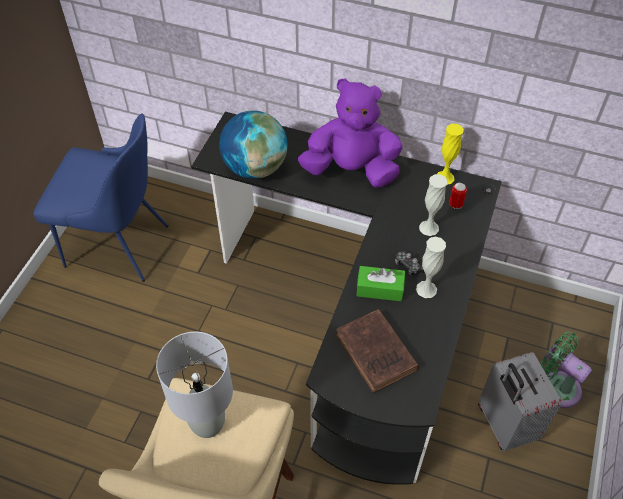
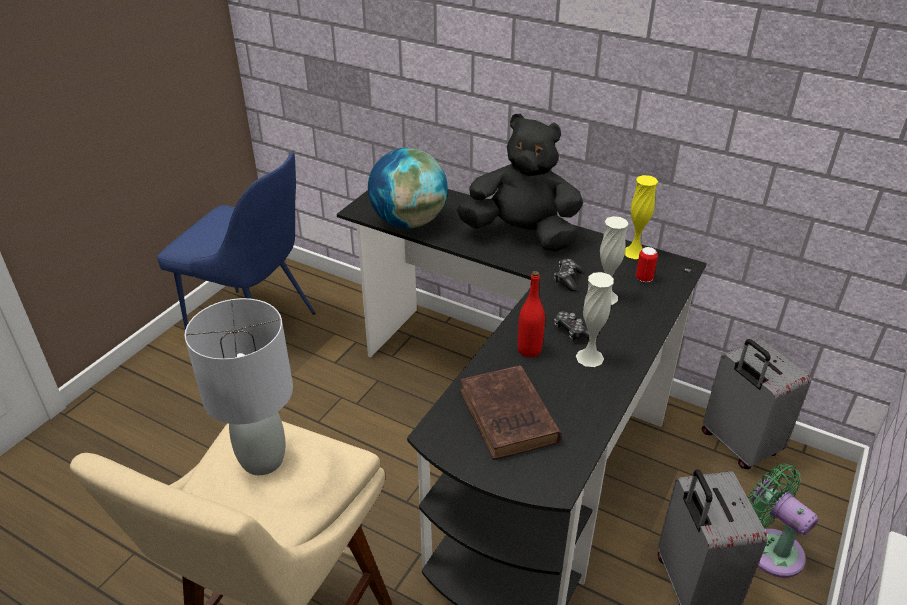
camera: 10 degrees right, 15 degrees down
(351, 170) = (521, 235): purple plush toy -> black plush toy
(380, 289) = (529, 350): green tissue box -> red bottle
(396, 213) = (567, 279): none -> game controller
(526, 303) = (737, 445): none -> grey suitcase

